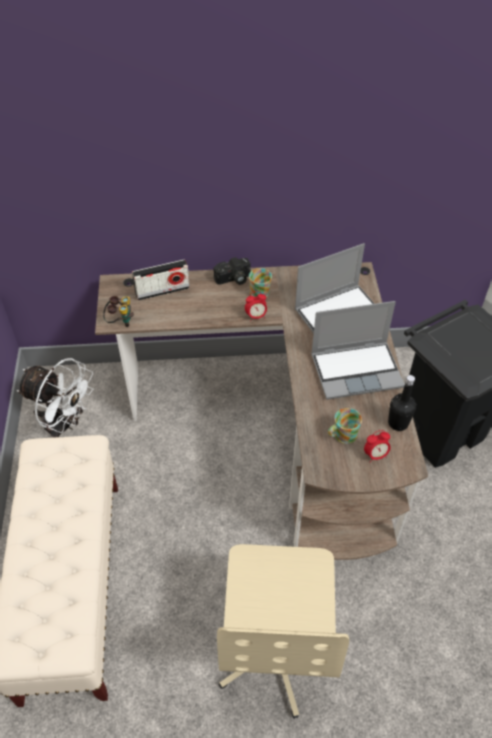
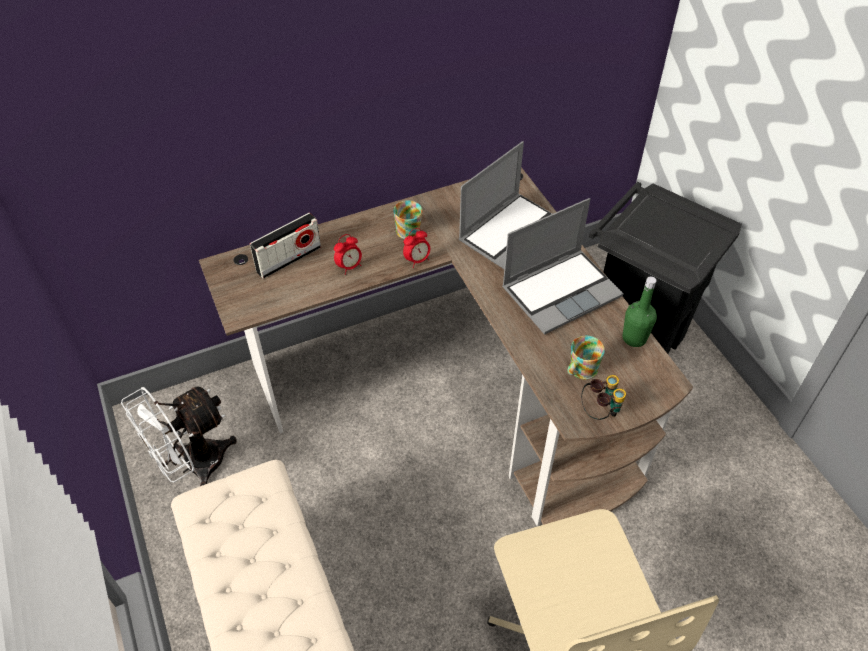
camera: 20 degrees left, 0 degrees up
(65, 426) = (194, 466): white fan -> white fan turned 135 degrees clockwise
(120, 321) = (252, 310): binoculars -> binoculars (600, 411)
(233, 279) = (370, 224): camera -> none
(375, 455) = (627, 382): alarm clock -> alarm clock (349, 267)
(398, 423) = (634, 338): black bottle -> green bottle

